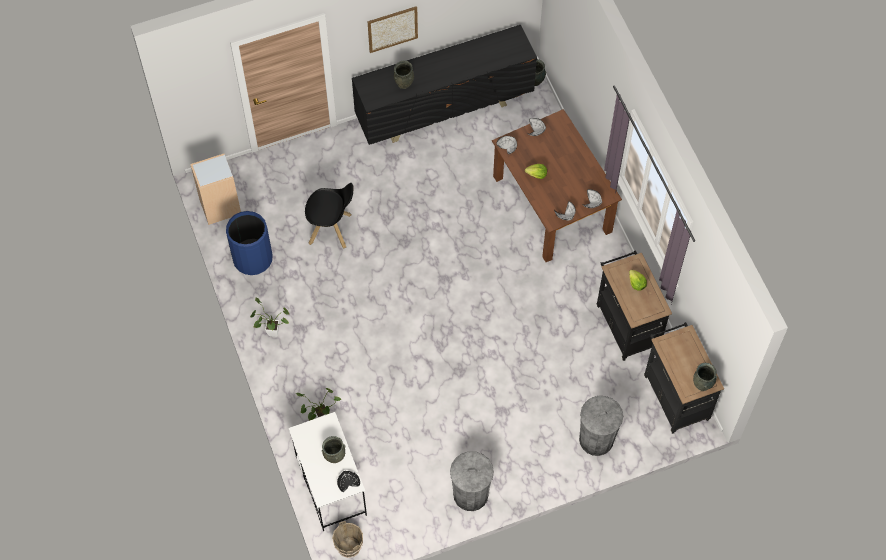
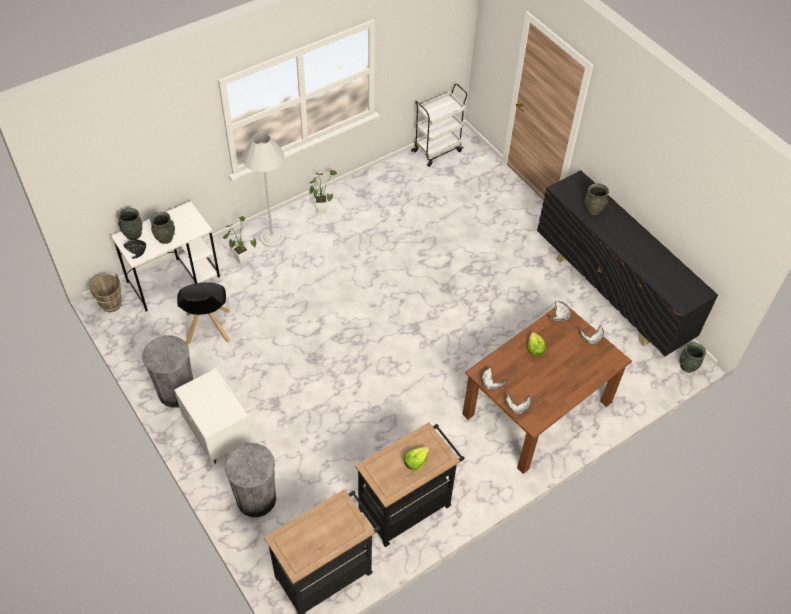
camera: 75 degrees right, 10 degrees down
(220, 207) = (437, 151): bookcase -> white cart
(252, 258) = (392, 182): blue trash can -> none
(299, 384) = (272, 238): none -> white floor lamp
(331, 229) = (441, 231): black chair -> black chair (207, 328)
(392, 28) = (629, 155): picture -> none
(526, 463) = (218, 435): none -> white nightstand
(702, 384) = (294, 556): grey vase -> grey vase (133, 235)

